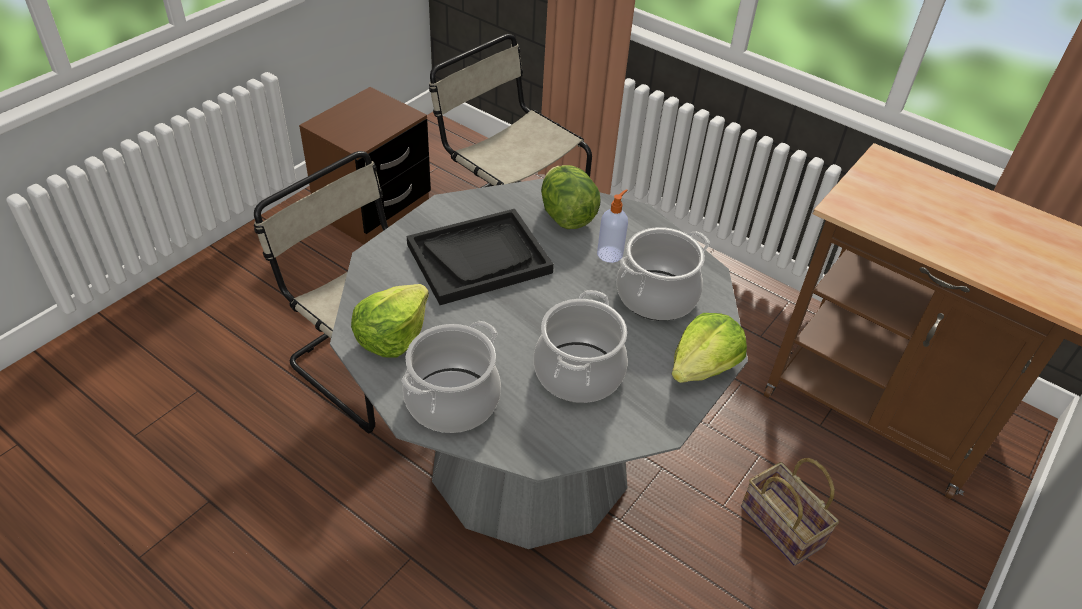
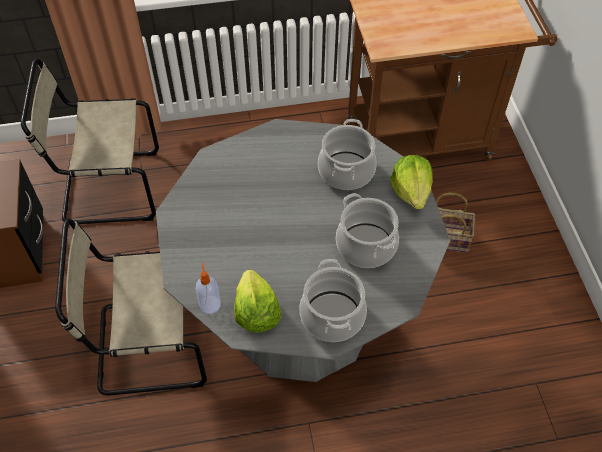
camera: 45 degrees left, 10 degrees up
(479, 258) = (236, 228): black tray -> none
(566, 216) = (245, 162): lettuce -> none
(610, 253) = (295, 166): soap dispenser -> soap dispenser (210, 304)

